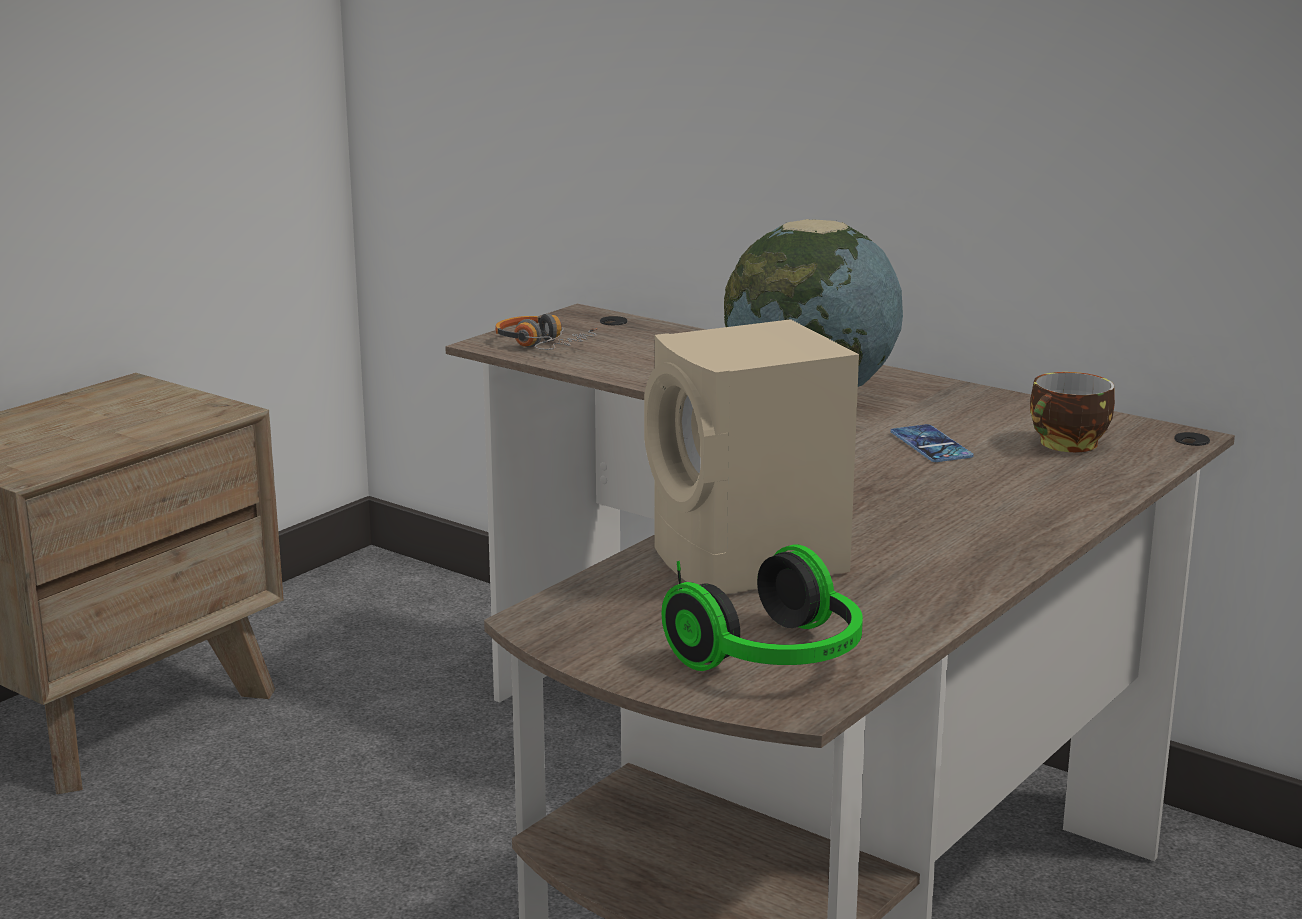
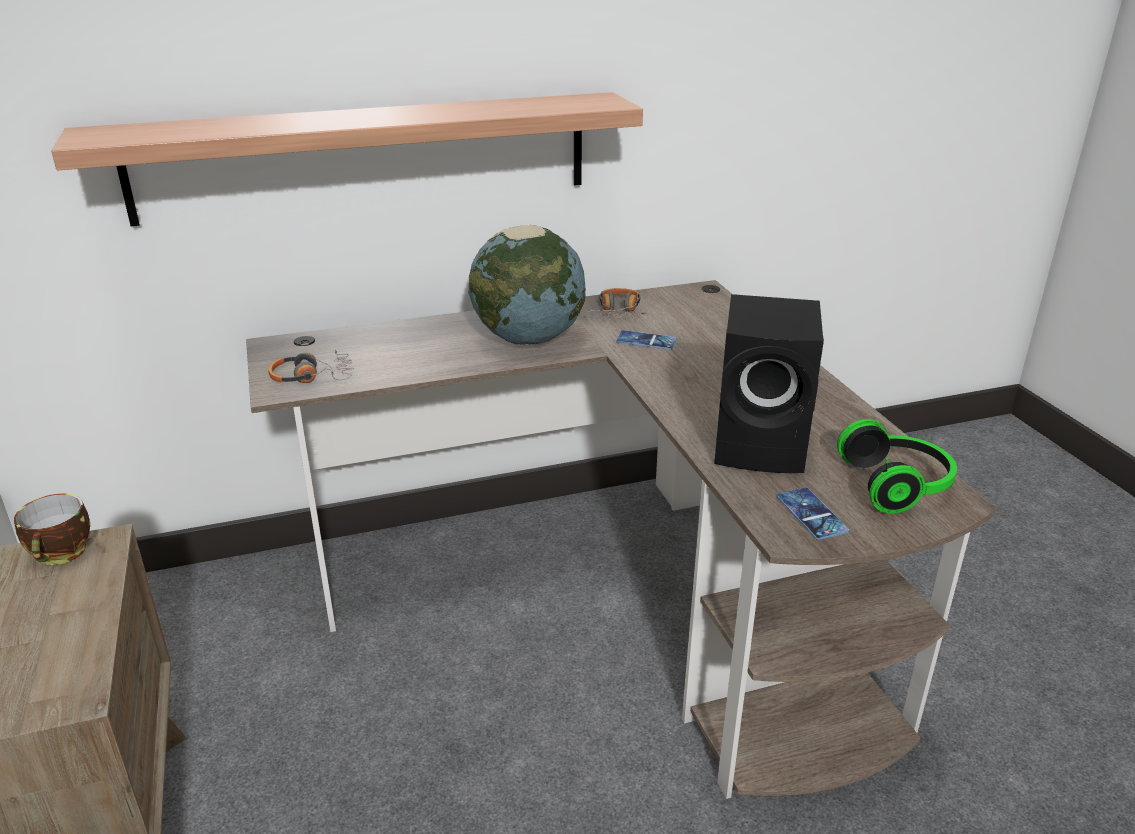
camera: 55 degrees left, 10 degrees up
(615, 622) = (811, 514): none -> phone
(736, 98) = (364, 157): none -> shelf
(750, 564) = (763, 446): beige speaker -> black speaker
(985, 413) = (618, 312): none -> headphones
(1067, 445) = (686, 314): cup -> cup (62, 553)

